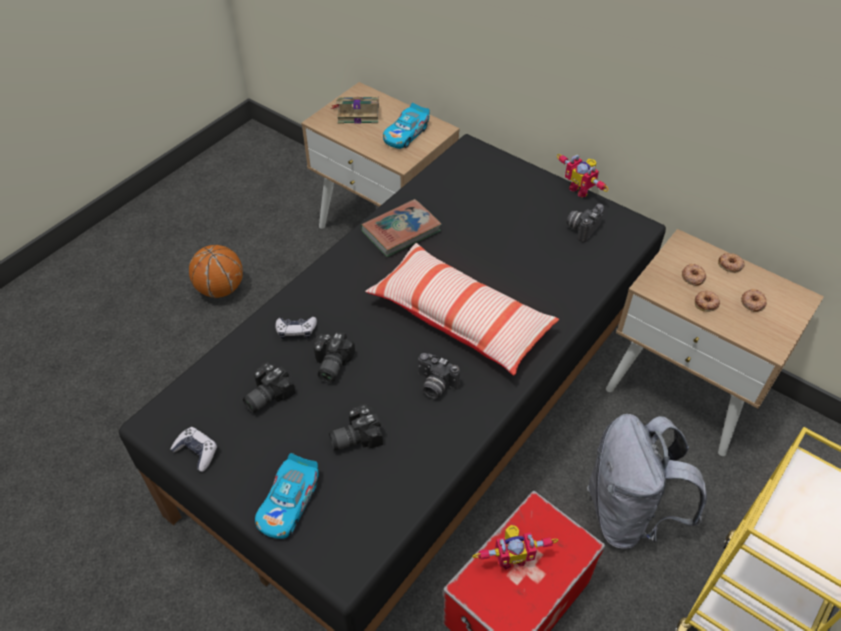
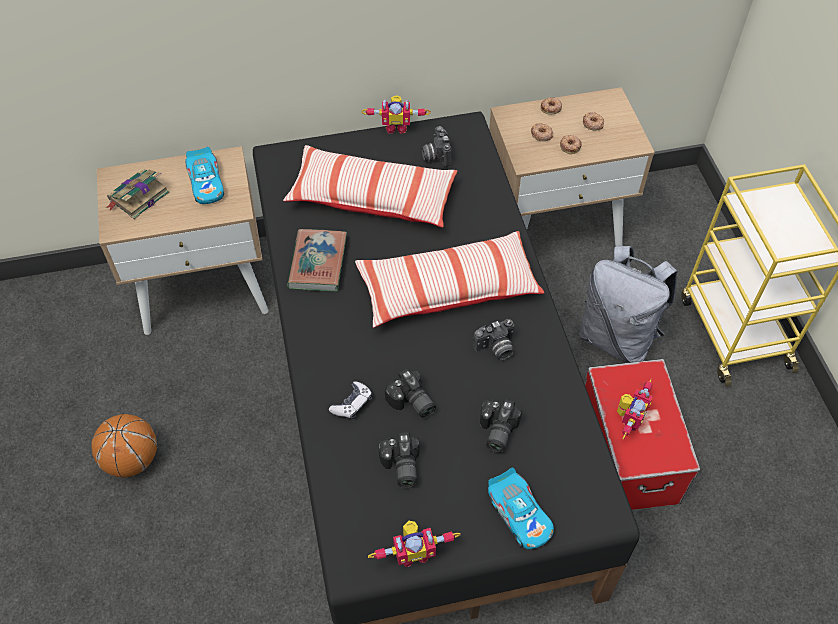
camera: 50 degrees left, 5 degrees up
(197, 452) = (413, 552): game controller -> toy robot
(495, 220) = (372, 198): none -> pillow

